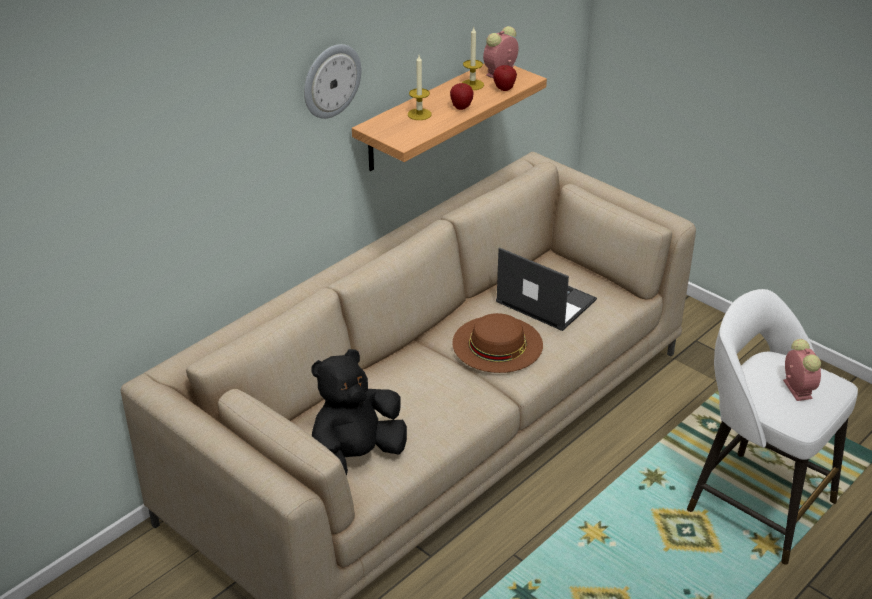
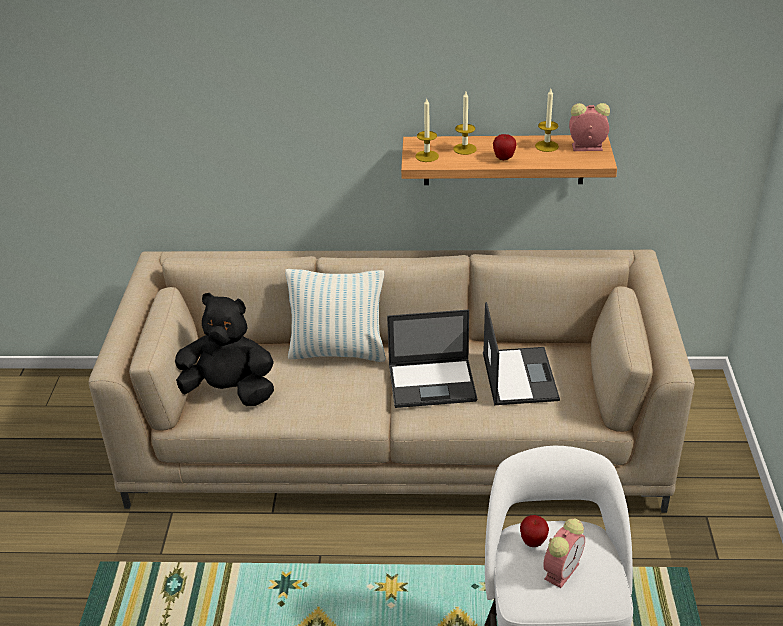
camera: 50 degrees right, 0 degrees up
(331, 80) = (379, 85): wall clock -> none
(388, 370) = (338, 352): none -> pillow
(403, 133) = (427, 156): none -> candle
(497, 344) = (433, 383): brown hat -> laptop
(504, 89) = (564, 160): apple -> apple (533, 542)

